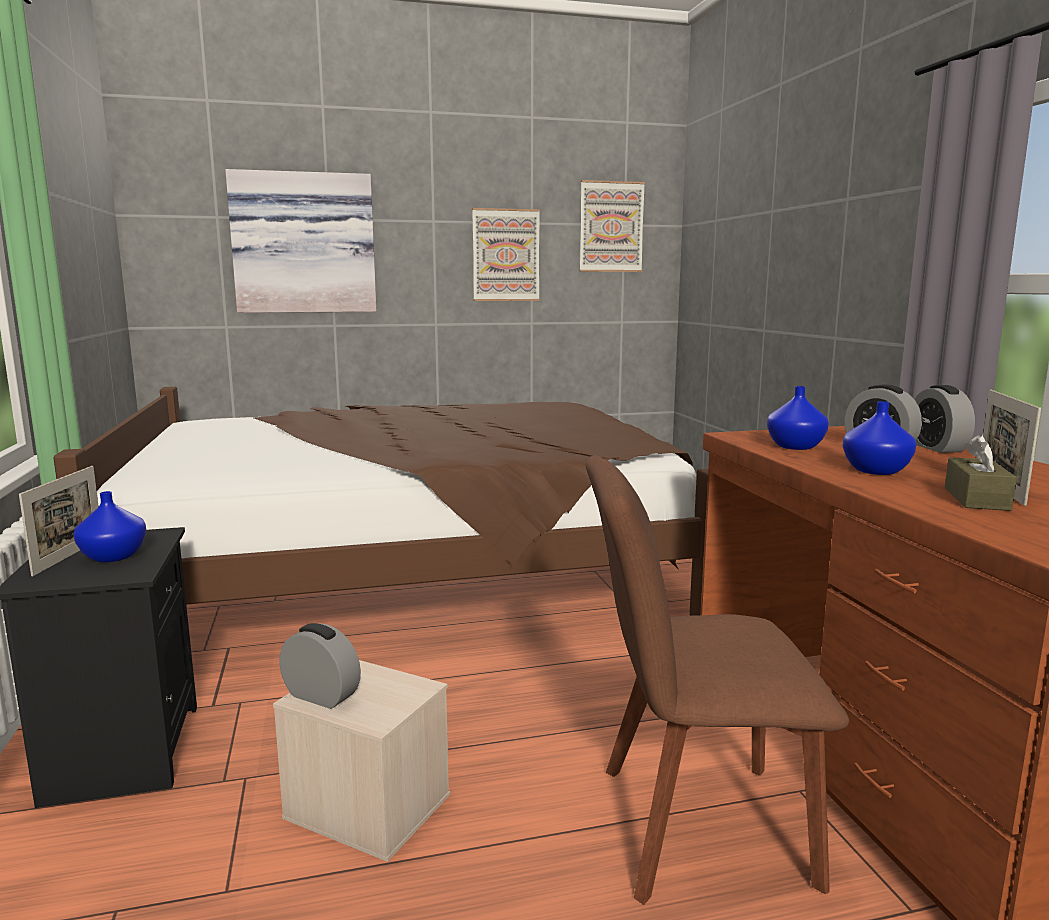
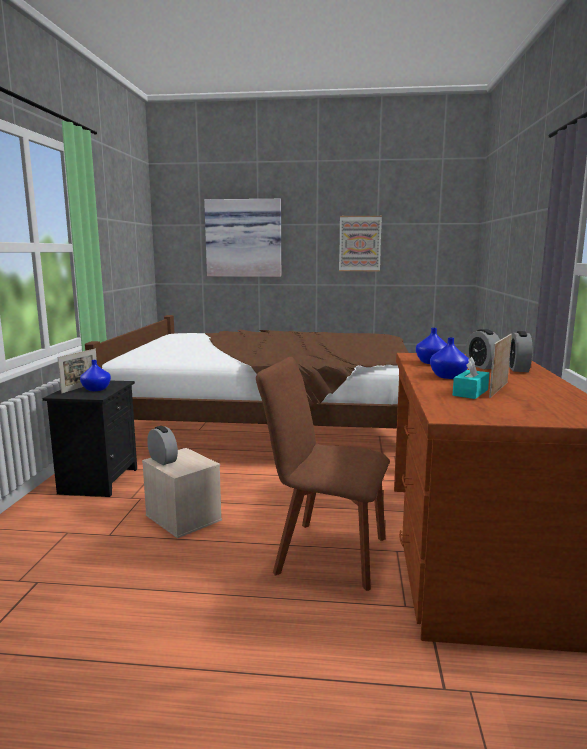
camera: 20 degrees right, 0 degrees up
(611, 227) = (429, 225): picture -> none
(976, 499) = (470, 392): brown tissue box -> turquoise tissue box

